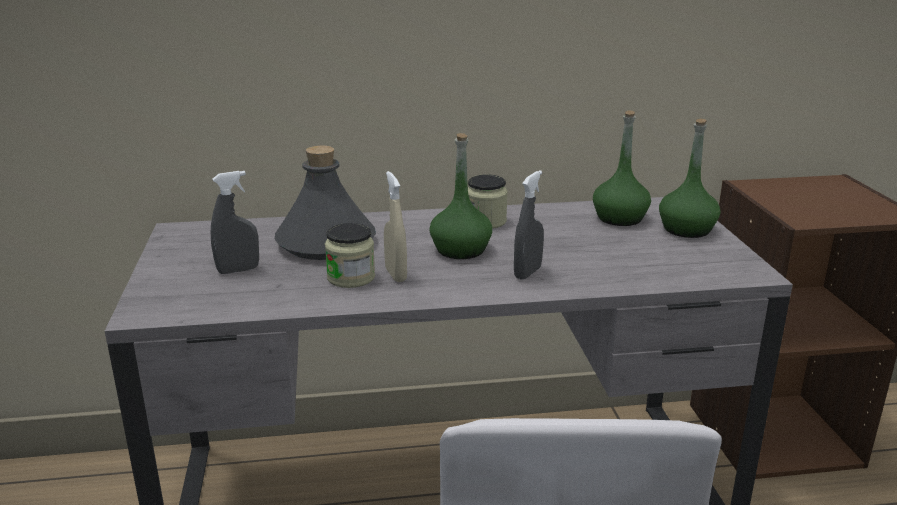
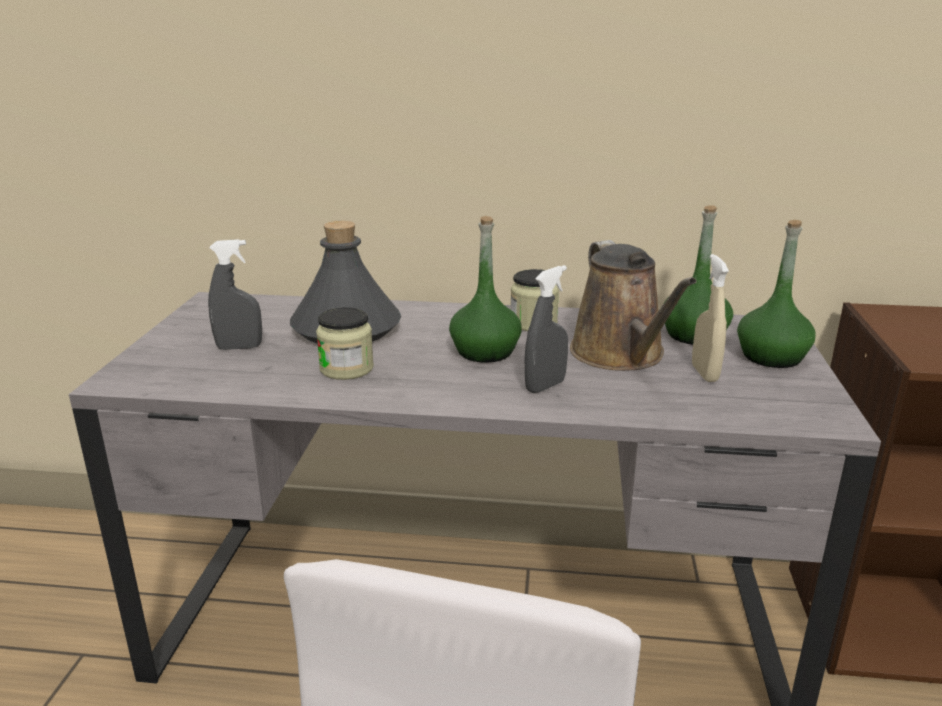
camera: 15 degrees right, 0 degrees up
(395, 275) = (396, 371): beige spray bottle -> beige spray bottle (704, 373)
(572, 241) = (621, 355): none -> brown watering can

